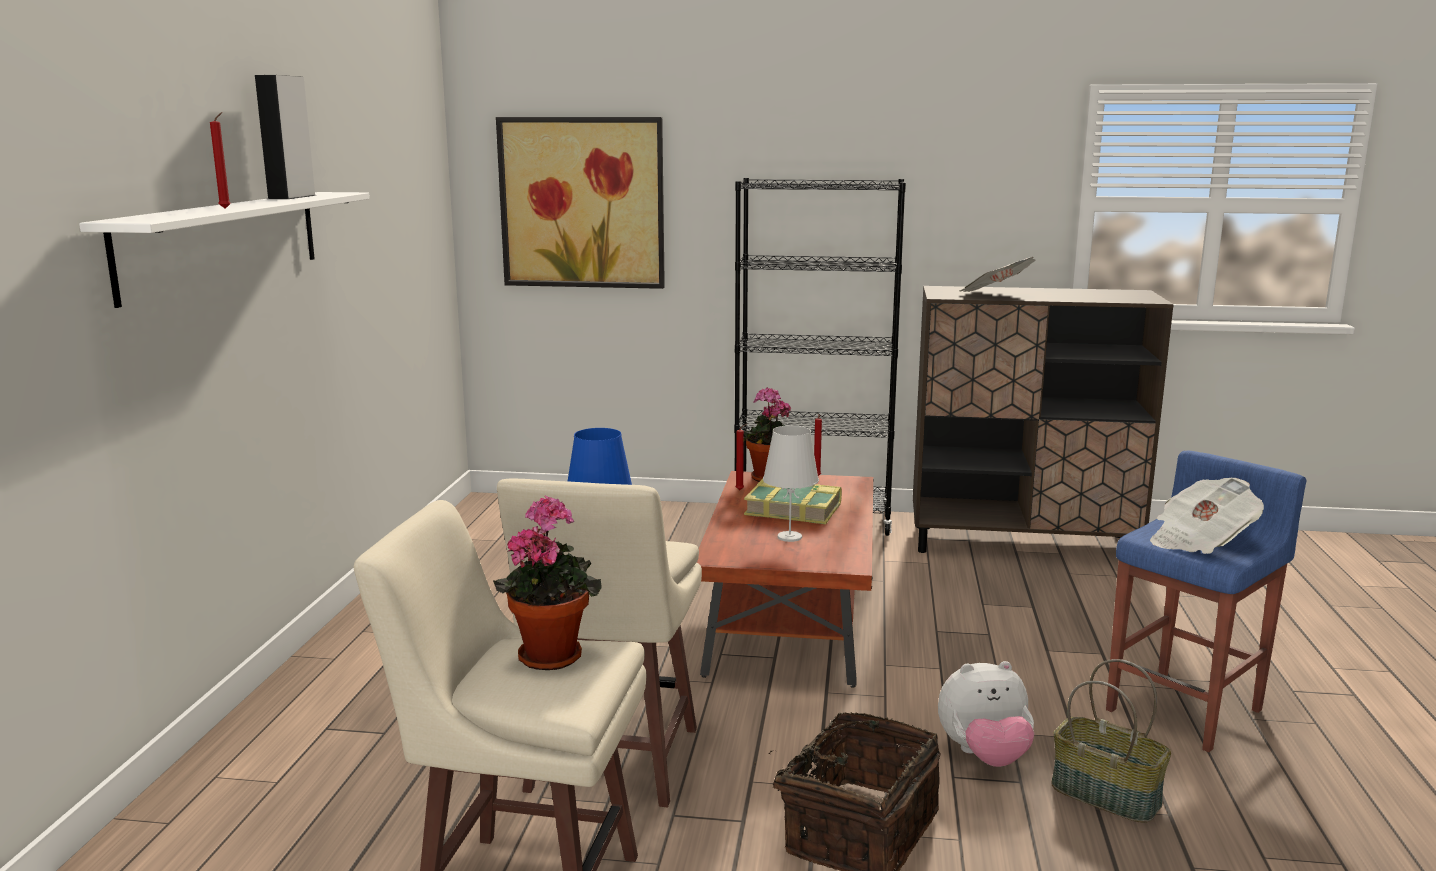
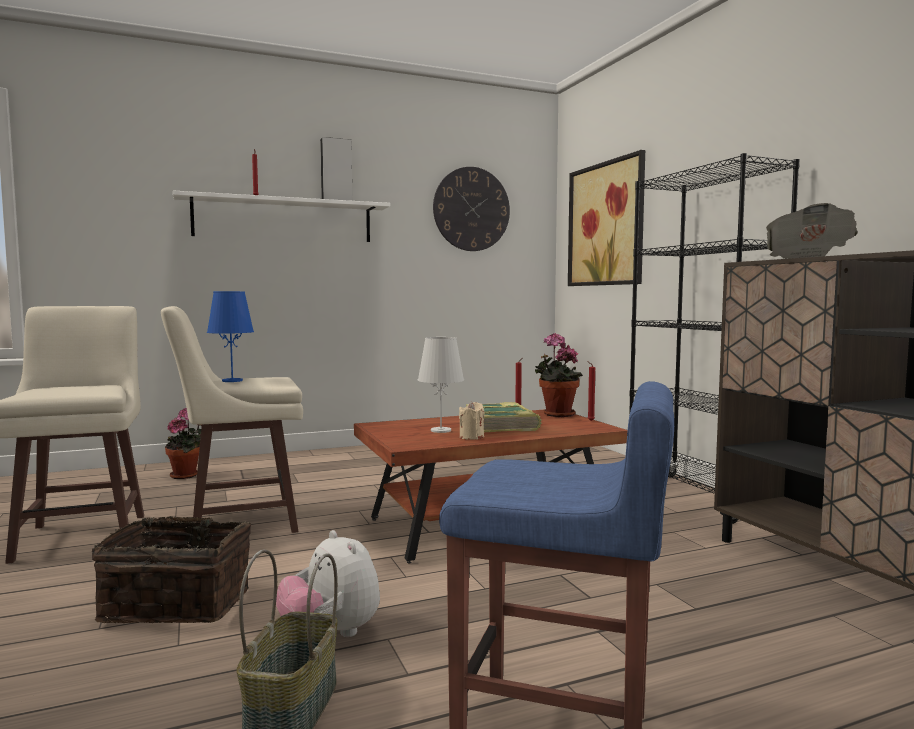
camera: 60 degrees right, 10 degrees down
(391, 178) = (471, 209): none -> wall clock
(551, 654) = (89, 387): potted plant -> potted plant (187, 475)
(839, 532) = (471, 437): none -> beige candle
(1199, 541) = (534, 480): newspaper -> none

